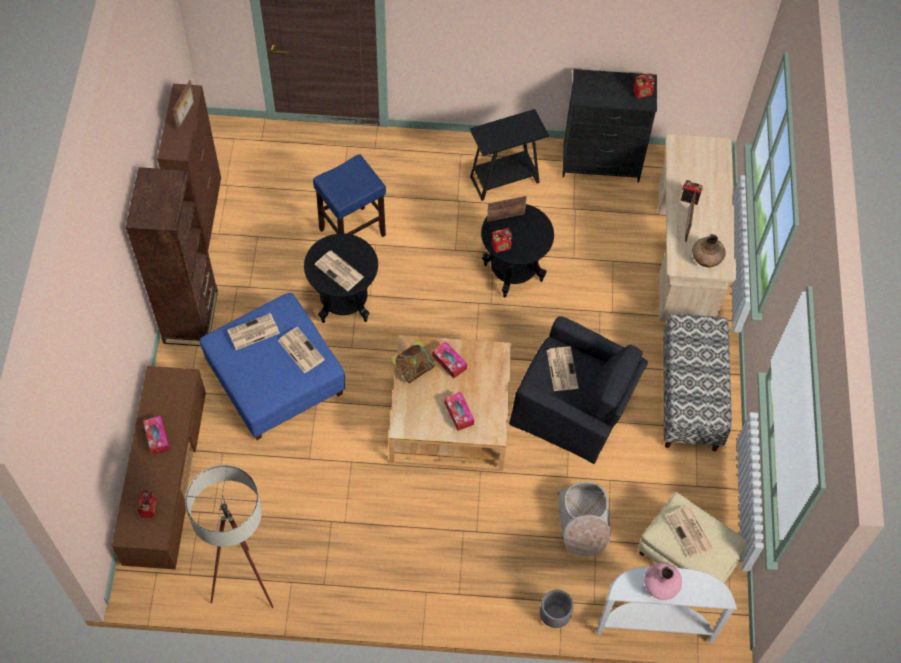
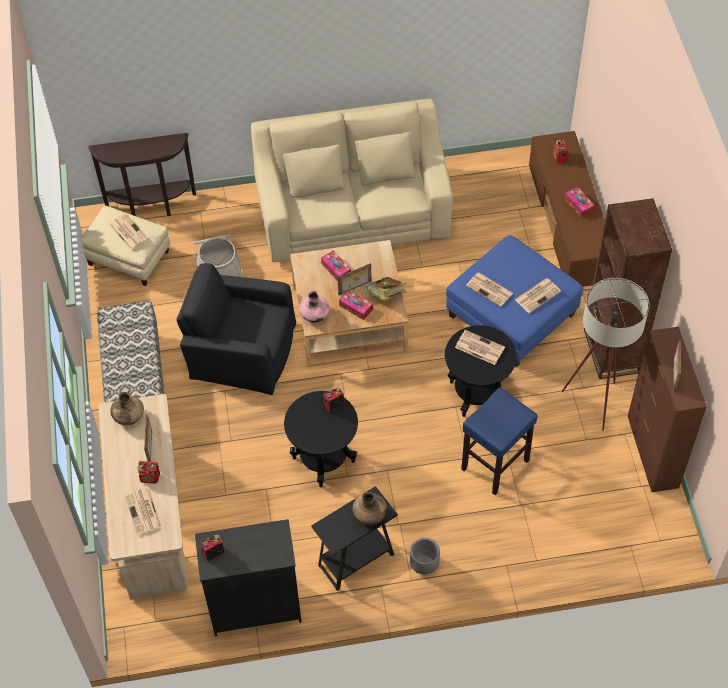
camera: 170 degrees right, 5 degrees down
(245, 578) = (474, 173): beige floor lamp -> beige floor lamp (594, 407)
(410, 554) = (353, 213): none -> beige sofa
(494, 131) = (370, 515): none -> brown vase
(505, 217) = (336, 435): picture frame -> picture frame (355, 288)
(554, 615) = (230, 197): grey planter -> grey planter (424, 564)
(561, 368) = (254, 327): newspaper -> newspaper (144, 512)
(654, 623) = (151, 208): white console table -> brown console table
(660, 586) = (147, 147): pink vase -> pink vase (315, 316)

